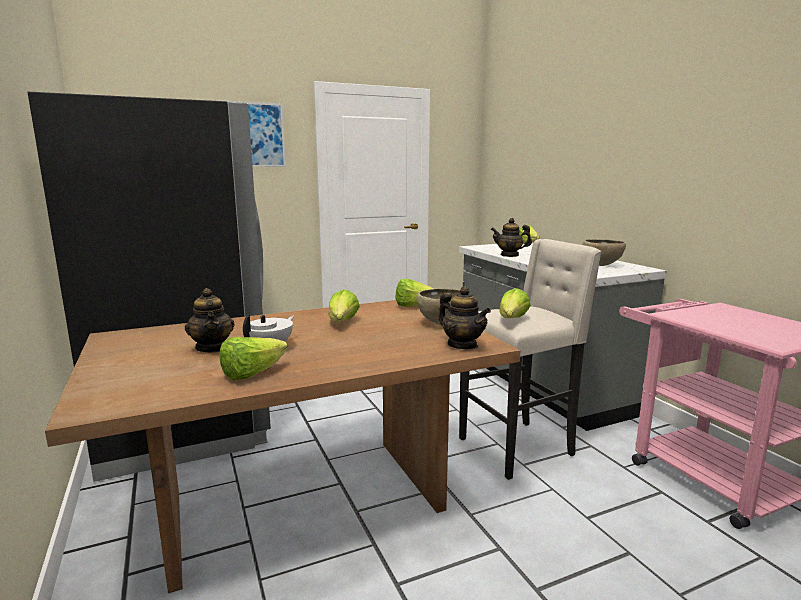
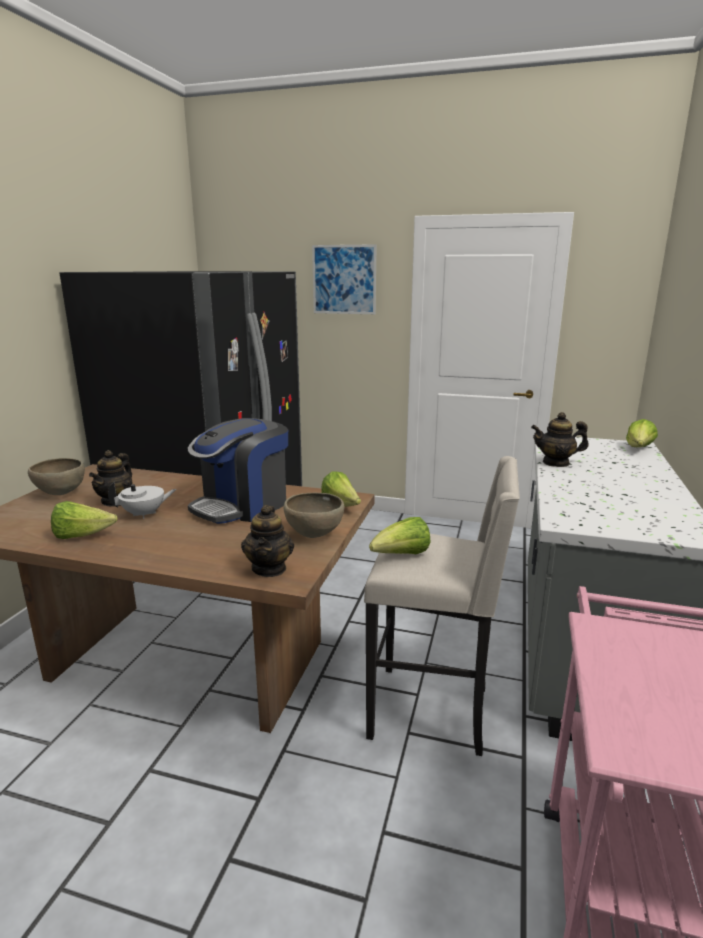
camera: 40 degrees right, 5 degrees up
(343, 323) = (242, 505): lettuce -> coffee machine
(509, 255) = (556, 463): teapot -> teapot turned 45 degrees counterclockwise
(602, 265) = (640, 513): brown bowl -> brown bowl (61, 494)

